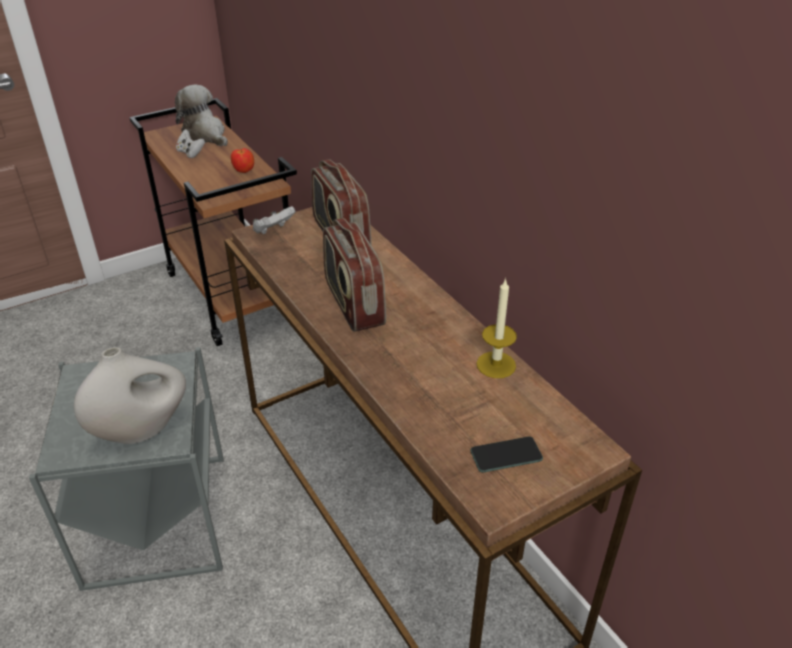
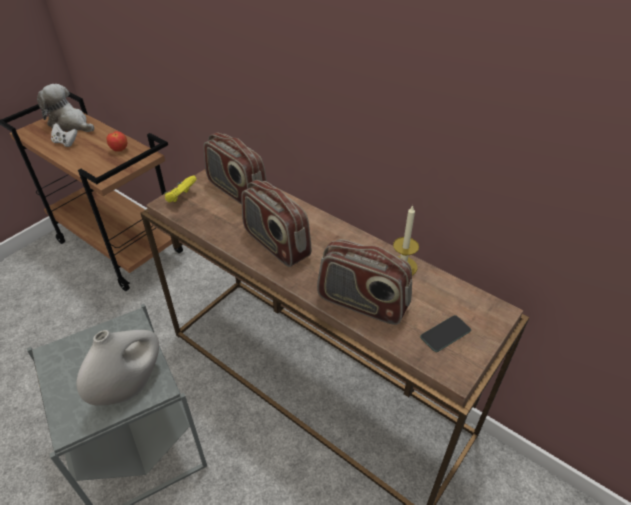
camera: 20 degrees left, 5 degrees up
(273, 231) = (181, 197): white game controller -> yellow game controller
(420, 393) = (362, 303): none -> radio

